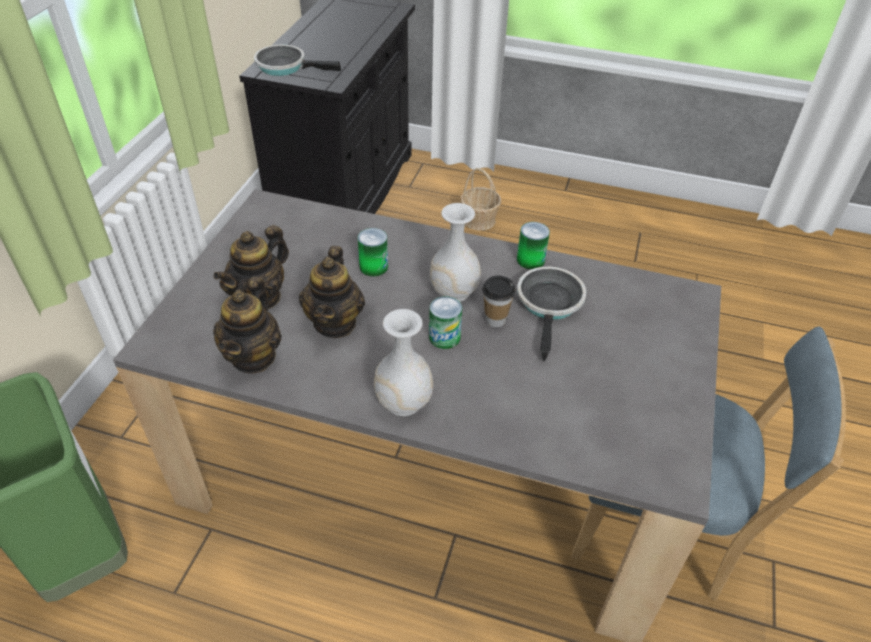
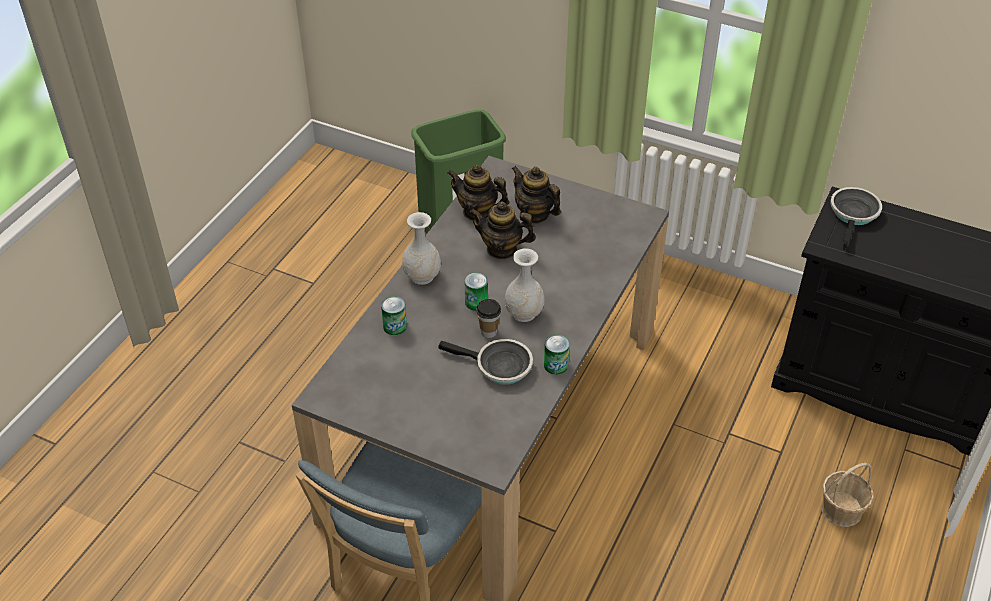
camera: 100 degrees right, 0 degrees up
(373, 267) = (560, 272): can -> can (395, 326)

